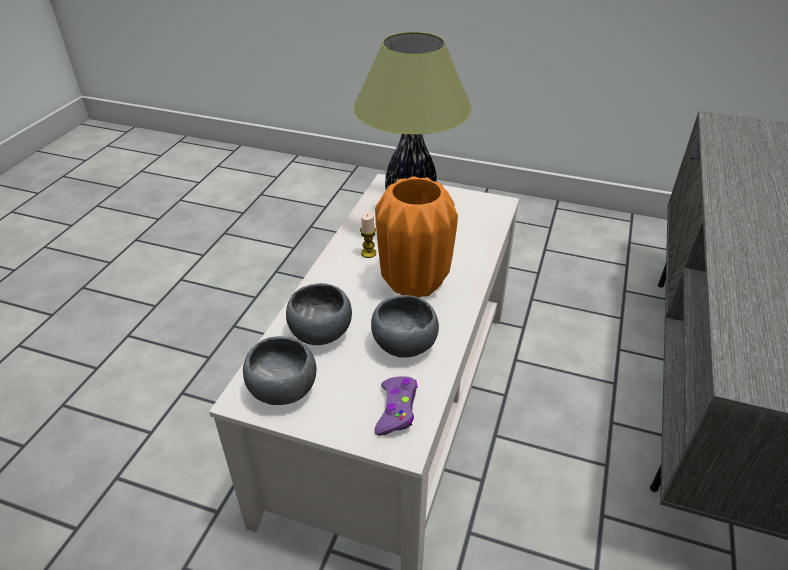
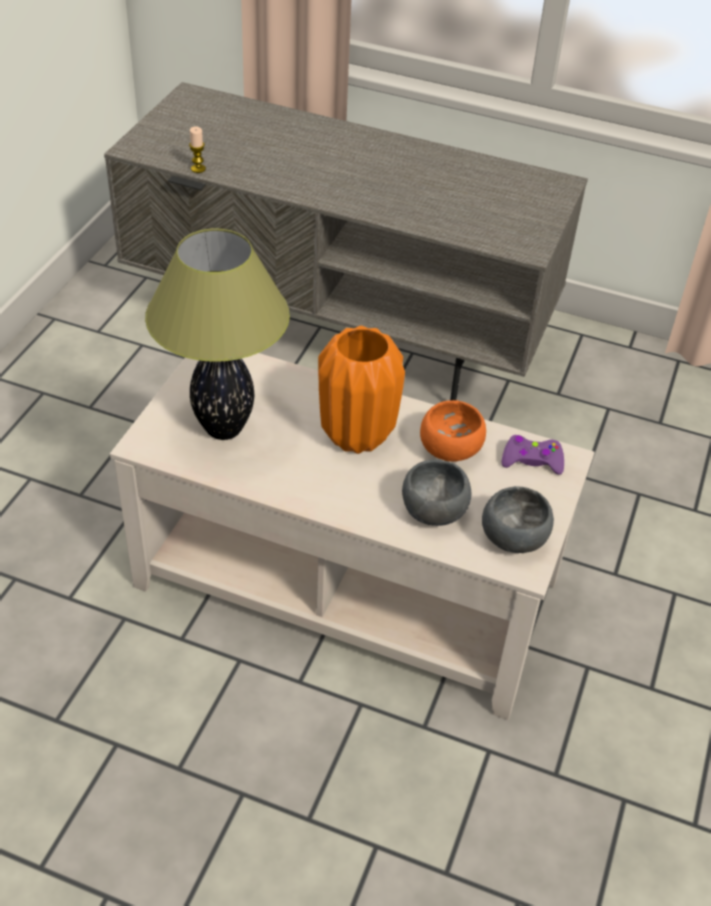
camera: 90 degrees left, 5 degrees up
(368, 253) = (297, 469): candle -> candle (198, 169)
(404, 346) = (452, 450): grey bowl -> orange bowl

